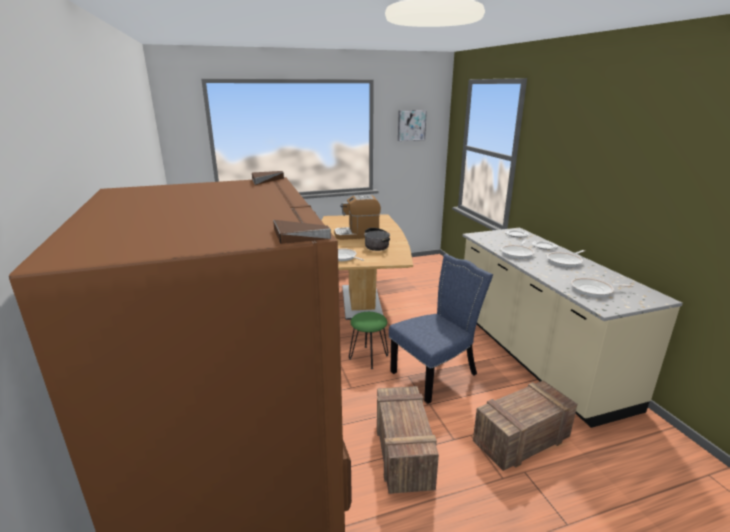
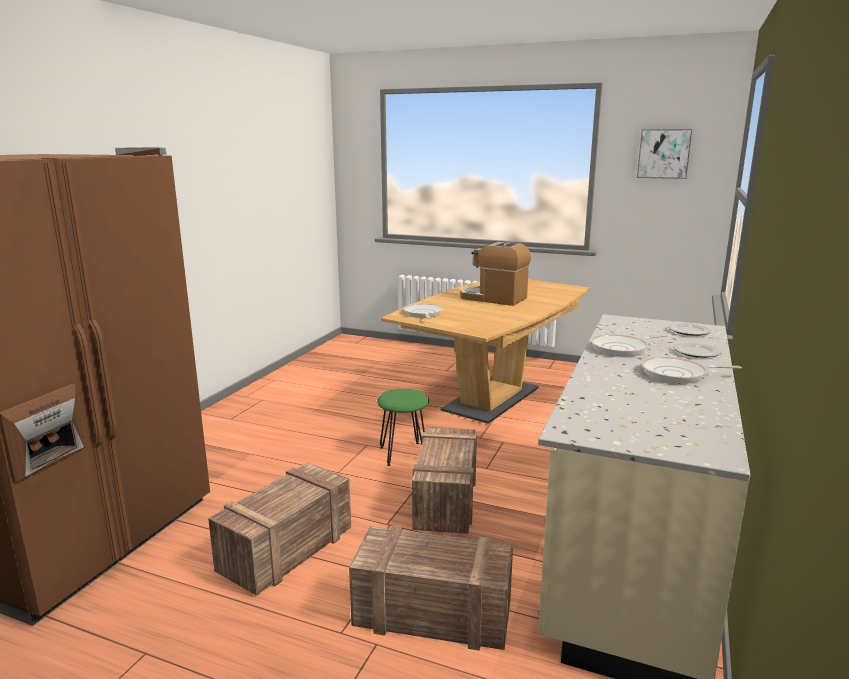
camera: 40 degrees right, 5 degrees down
(377, 245) = (491, 312): cooking pot -> none
(434, 375) = (446, 501): blue chair -> crate
(594, 290) = (619, 411): frying pan -> none

